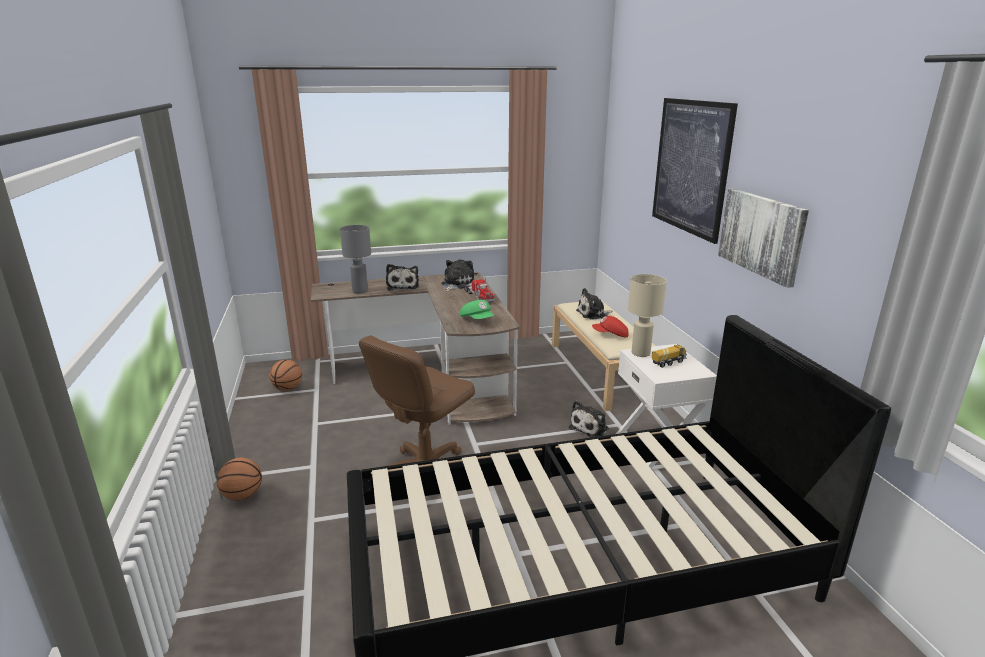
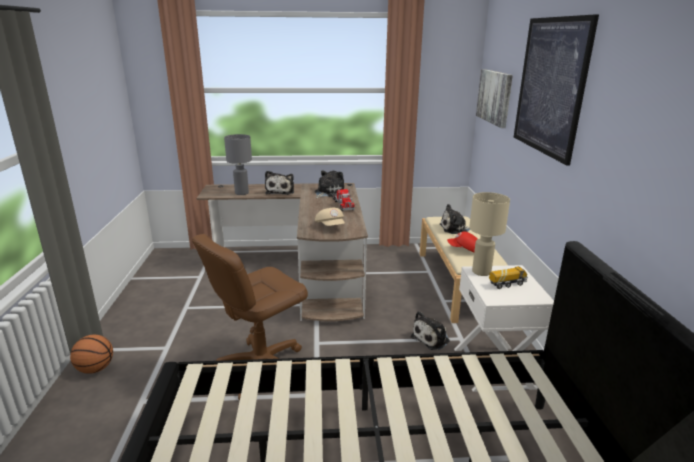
camera: 10 degrees right, 0 degrees up
(288, 389) = (177, 274): basketball -> none
(477, 320) = (331, 226): green cap -> beige cap
(762, 235) = (614, 156): picture -> picture (495, 97)

